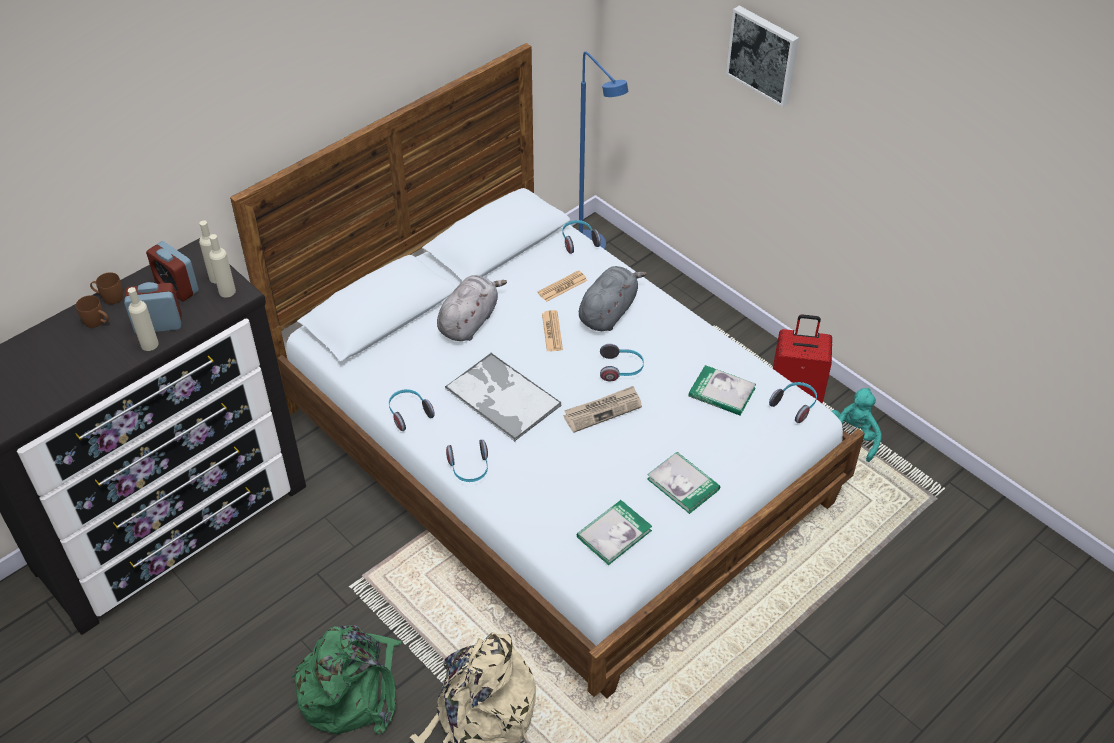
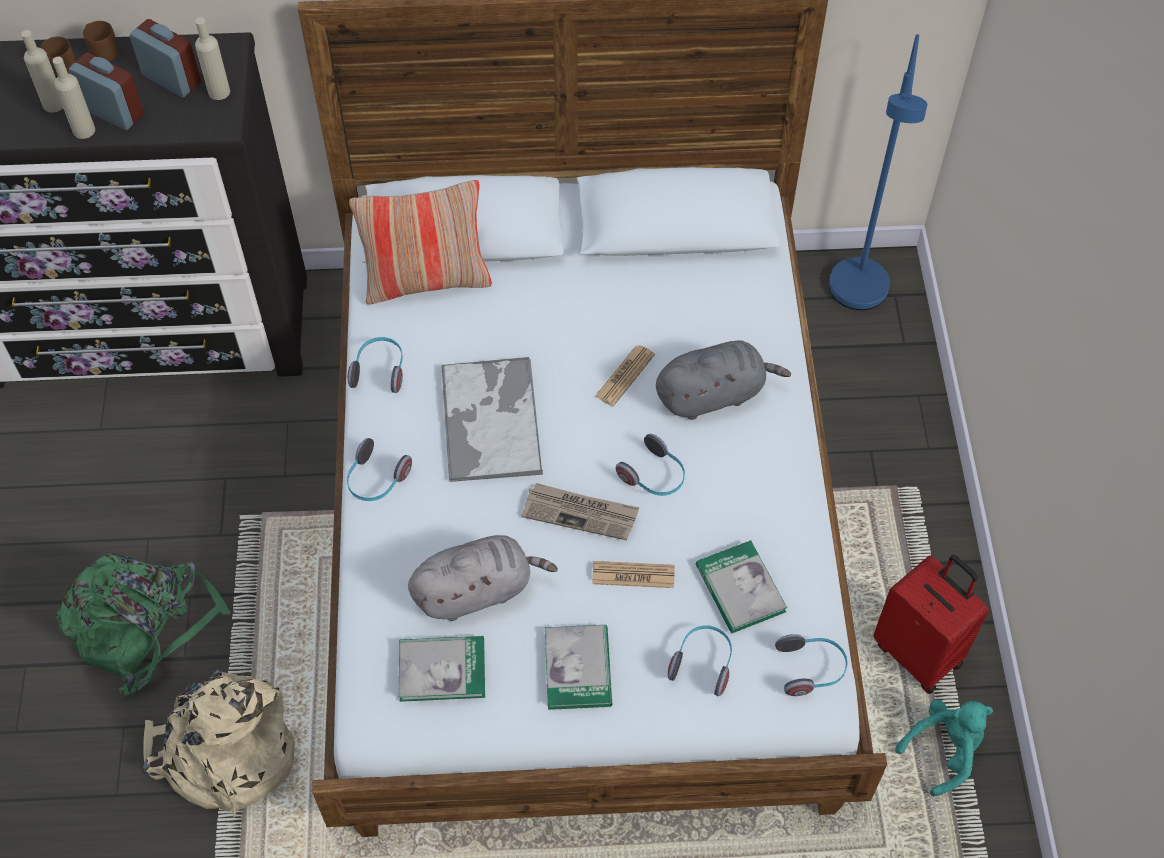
camera: 40 degrees right, 10 degrees up
(177, 287) = (172, 79): alarm clock -> alarm clock turned 135 degrees clockwise
(227, 291) = (211, 114): beige bottle -> beige bottle (54, 104)
(385, 352) = (427, 280): none -> pillow
(469, 321) = (548, 302): grey plush toy -> grey plush toy (477, 590)
(562, 286) = (693, 327): newspaper -> newspaper (633, 575)
(578, 241) = (770, 280): headphones -> headphones (703, 663)
(764, 54) = (1078, 179): picture -> none

